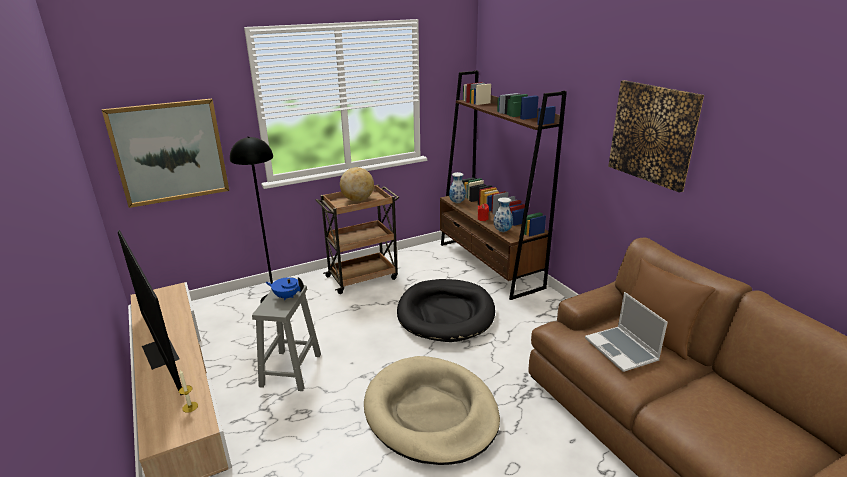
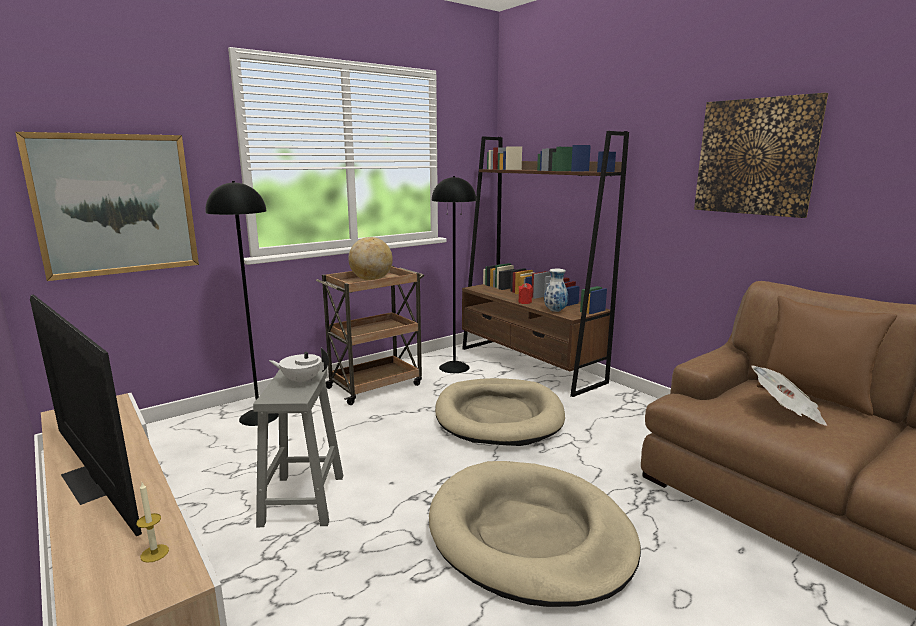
camera: 10 degrees left, 10 degrees down
(286, 296) = (301, 381): blue teapot -> white teapot
(428, 263) = (454, 367): none -> black floor lamp
(446, 313) = (498, 416): black dog bed -> beige dog bed
(457, 202) = (485, 290): vase -> none
(622, 350) = (786, 412): laptop -> newspaper

